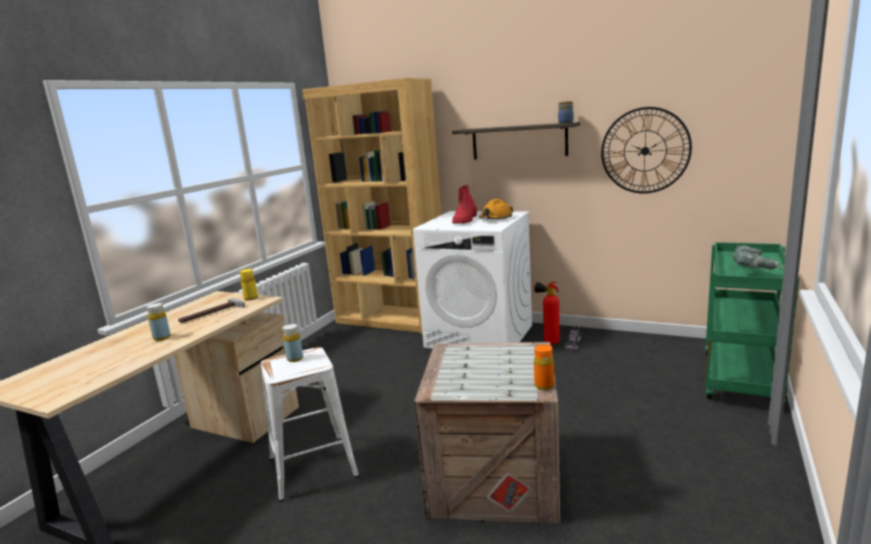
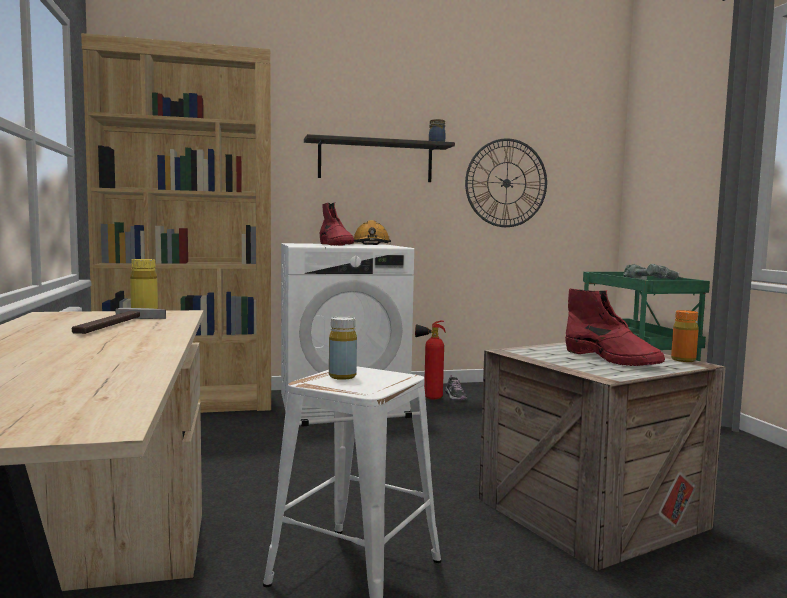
camera: 40 degrees left, 10 degrees down
(162, 337) = (95, 348): yellow bottle -> none
(491, 373) = (612, 359): none -> red boot

